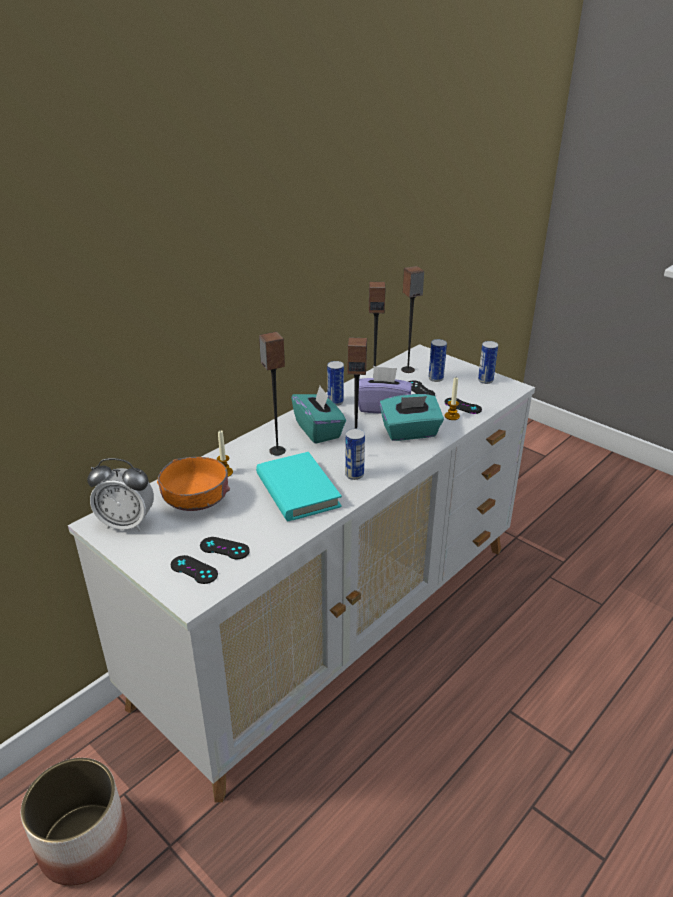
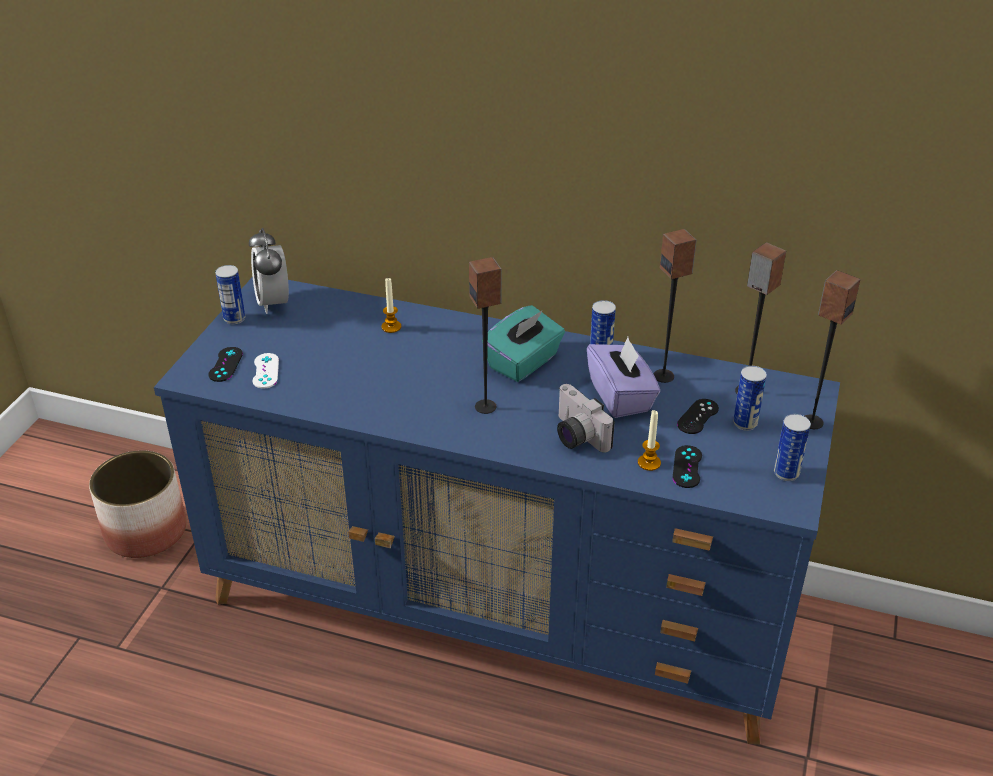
camera: 65 degrees right, 5 degrees up
(196, 500) = (332, 327): orange bowl -> none
(224, 548) = (266, 371): black game controller -> white game controller
(277, 451) = (457, 347): speaker -> speaker (811, 422)
(297, 490) = (389, 385): turquoise book -> none
(334, 621) = (497, 603): white dresser -> blue dresser
(354, 475) = (447, 416): can -> can (234, 318)
(410, 432) = (575, 436): turquoise tissue box -> camera

